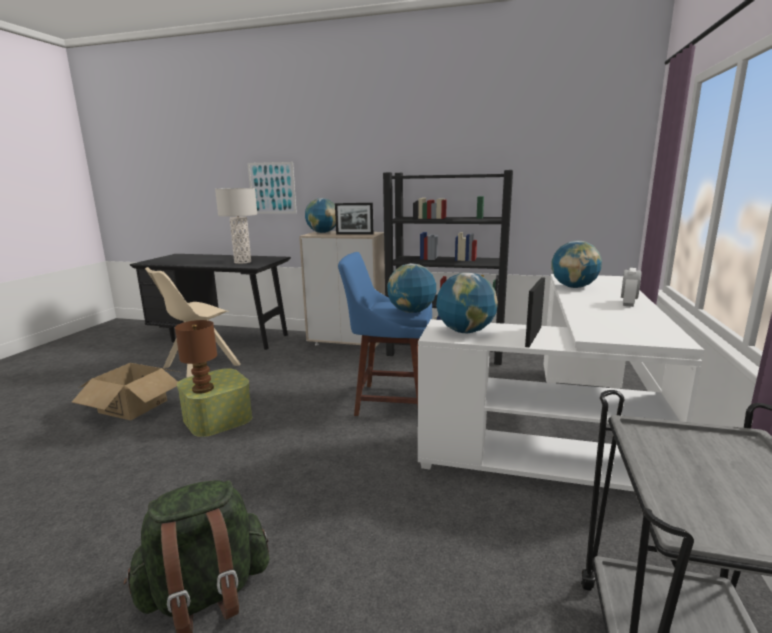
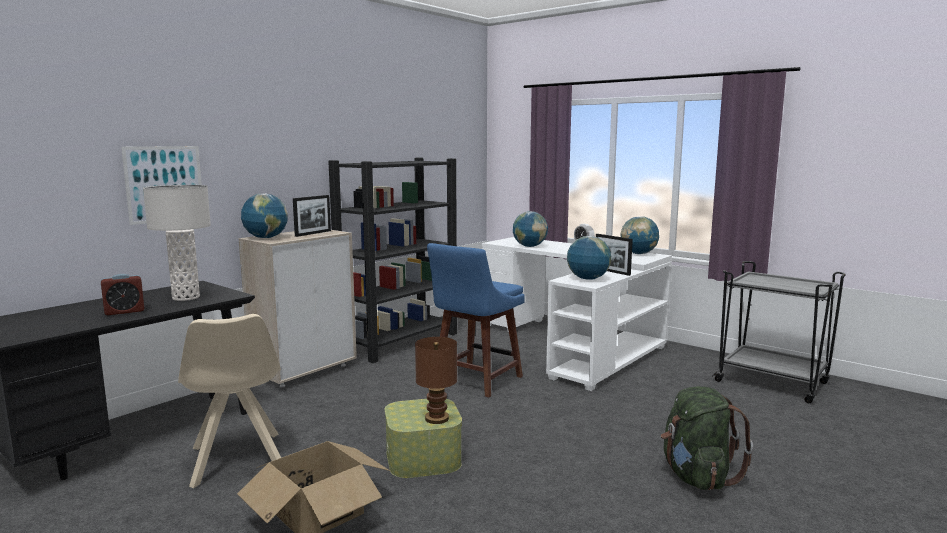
camera: 65 degrees left, 5 degrees down
(205, 262) = (124, 311): none -> alarm clock
(411, 312) = (503, 285): globe -> globe (638, 254)

